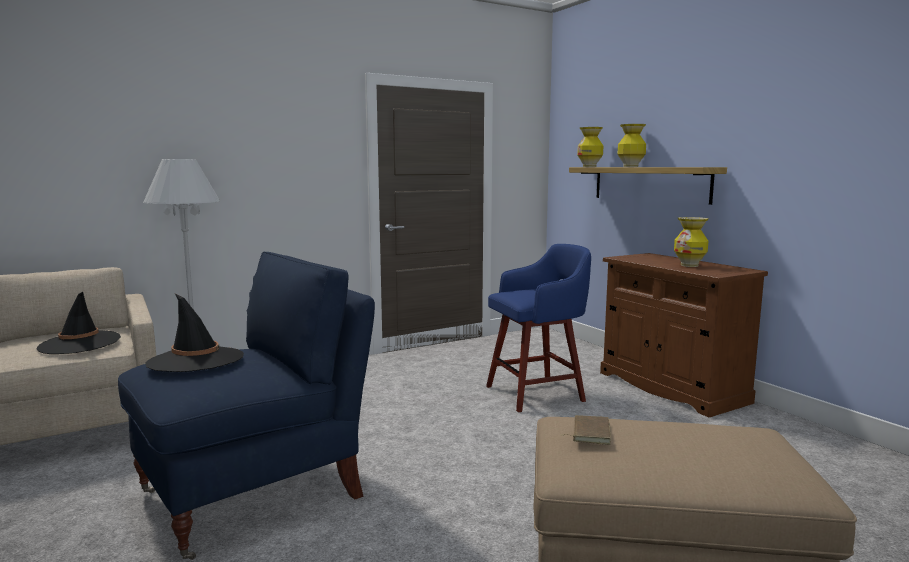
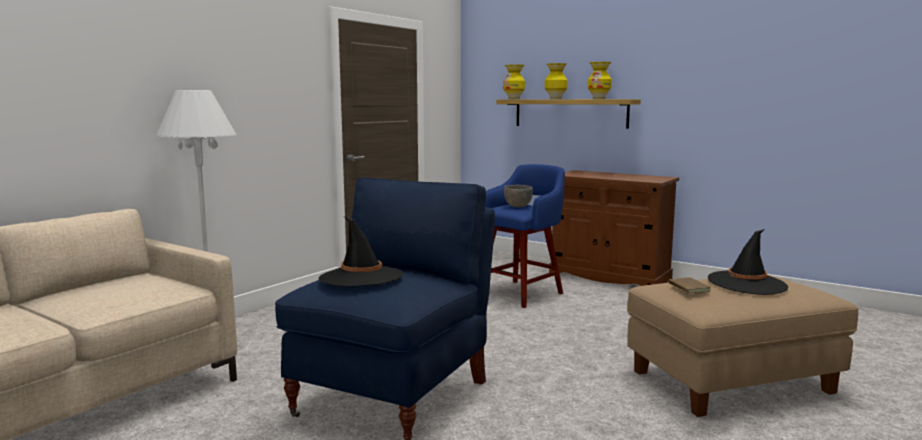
camera: 25 degrees left, 0 degrees up
(80, 343) = (145, 289): black hat -> black hat (747, 283)
(532, 292) = (518, 206): none -> grey bowl
(689, 265) = (623, 176): vase -> vase (599, 99)

